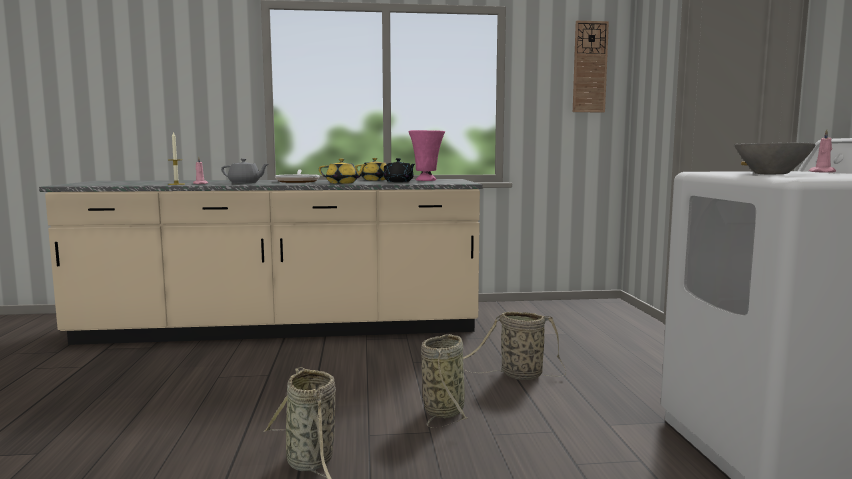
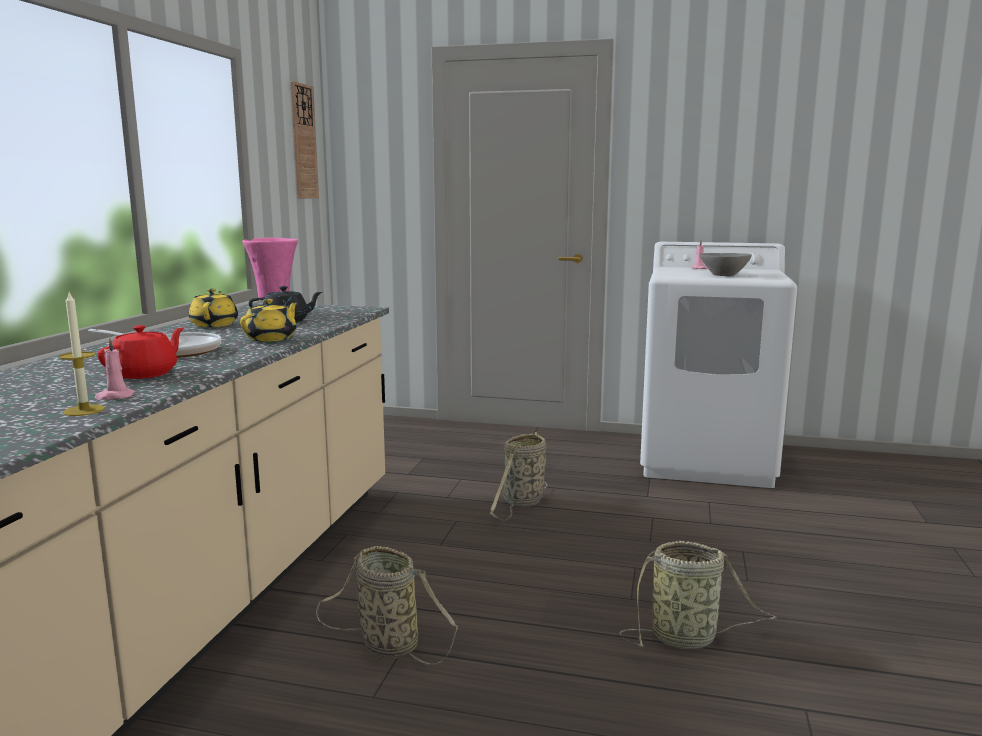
camera: 70 degrees left, 5 degrees up
(245, 183) = (146, 374): grey teapot -> red teapot
(444, 410) = (587, 551): basket -> basket (385, 644)

